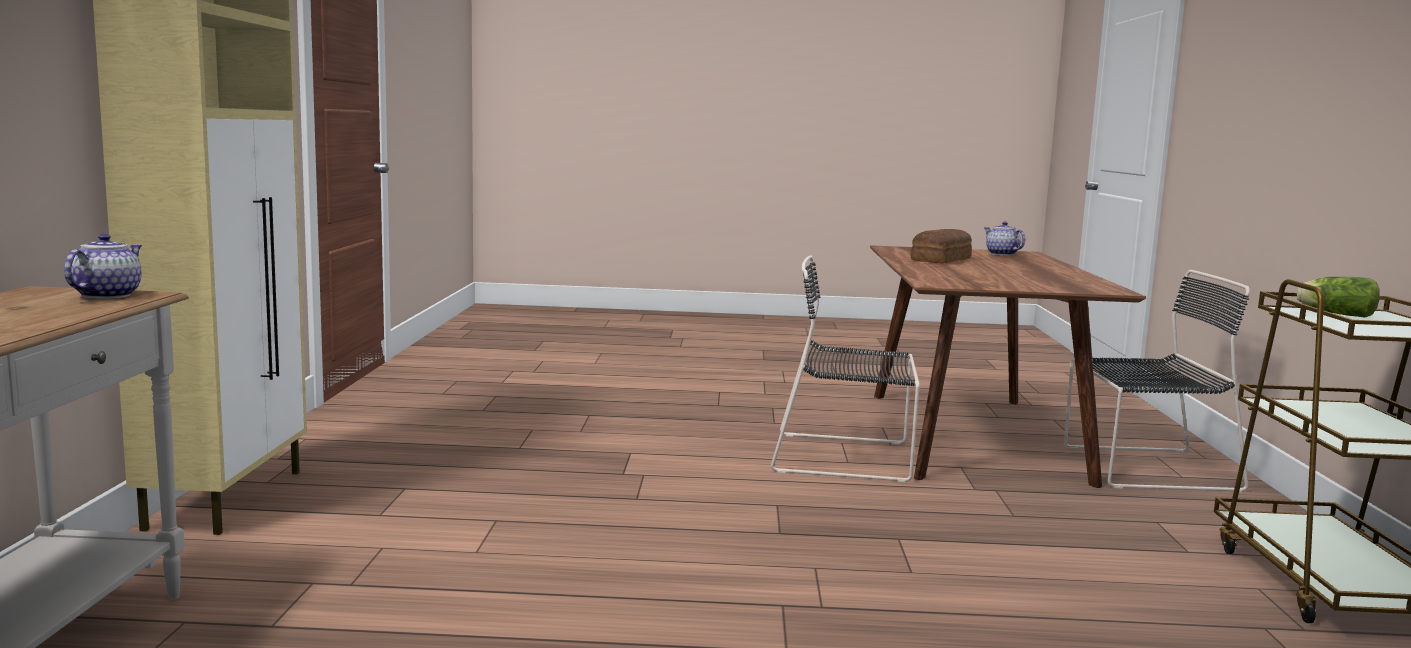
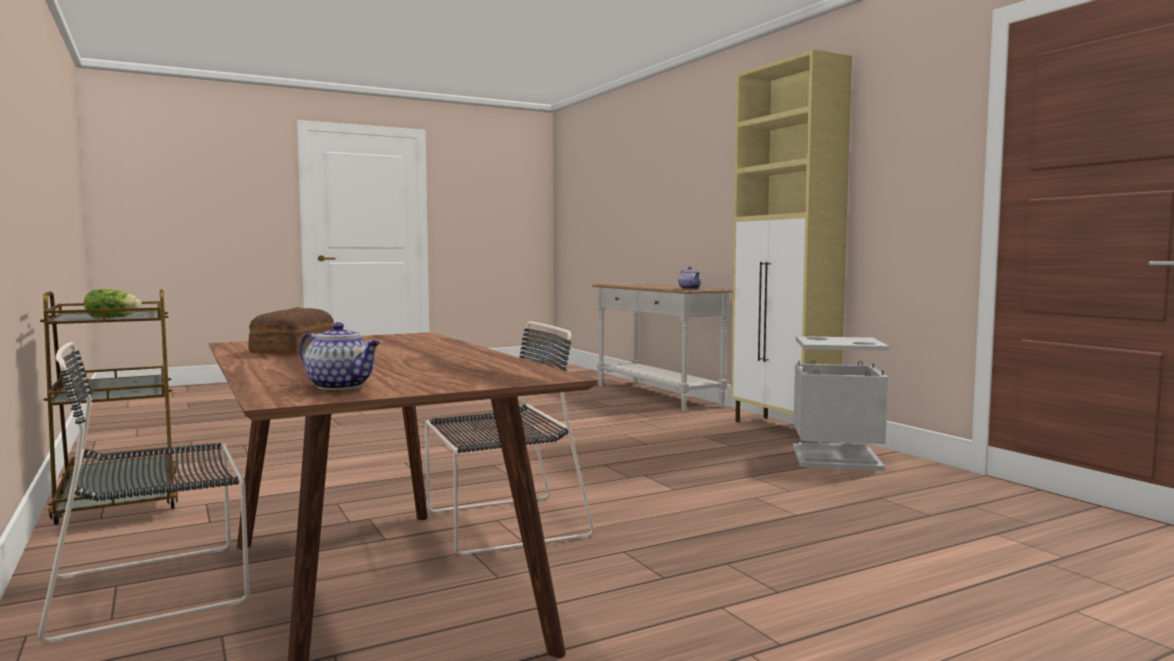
camera: 150 degrees right, 5 degrees down
(364, 444) = (837, 458): none -> grey trash can
(942, 259) = (435, 361): bread -> bread (291, 349)

